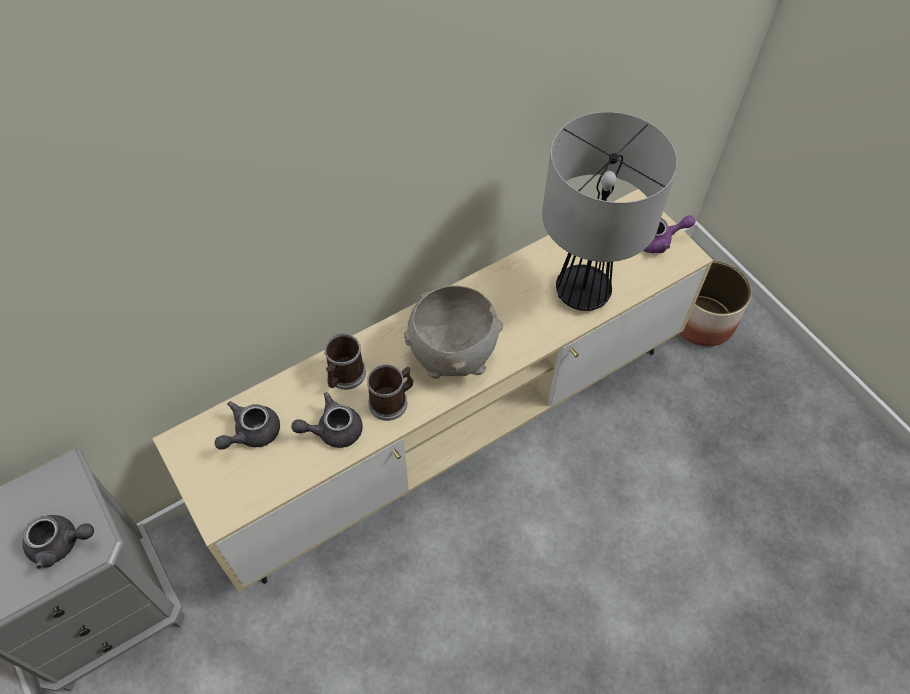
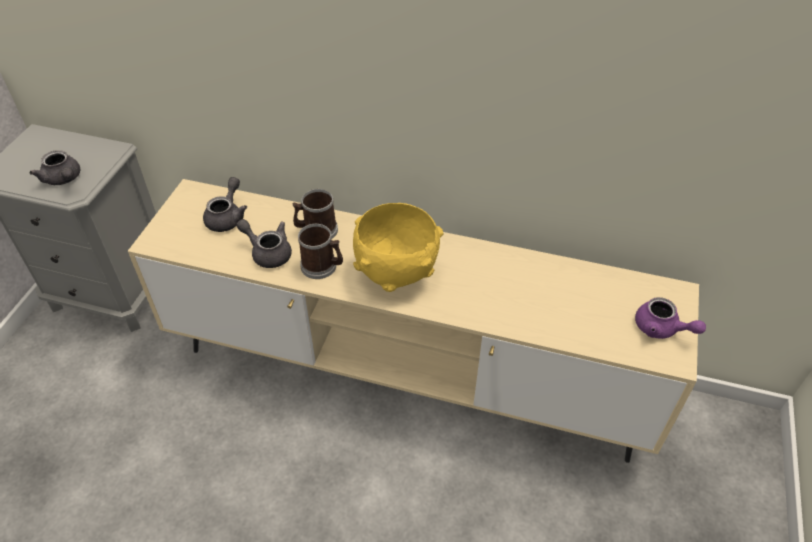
camera: 50 degrees right, 10 degrees down
(251, 433) = (227, 217): grey teapot -> grey teapot turned 105 degrees clockwise
(452, 355) = (396, 274): grey bowl -> yellow bowl
(582, 292) = (545, 312): table lamp -> none
(702, 321) = (707, 479): planter -> none

